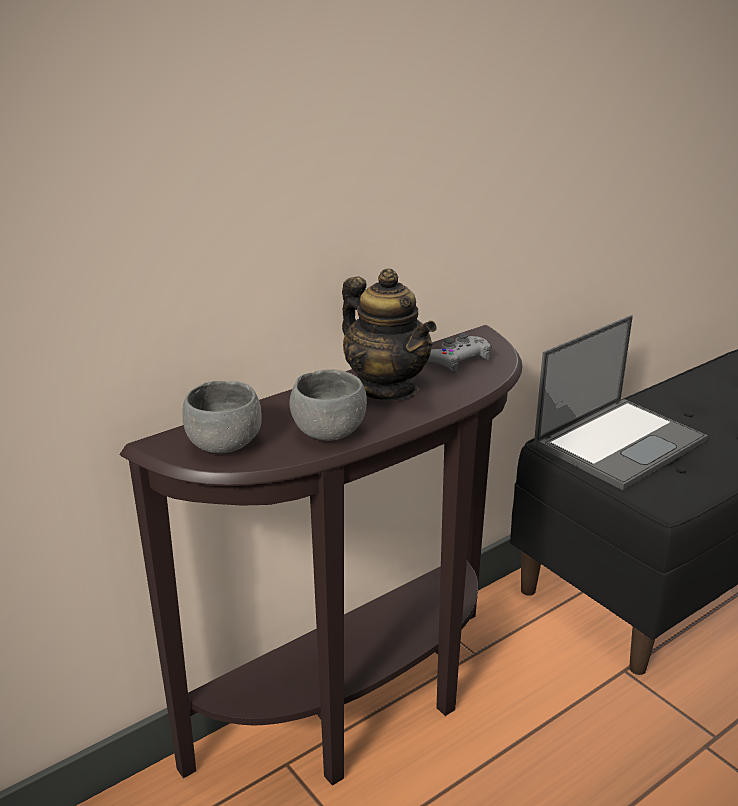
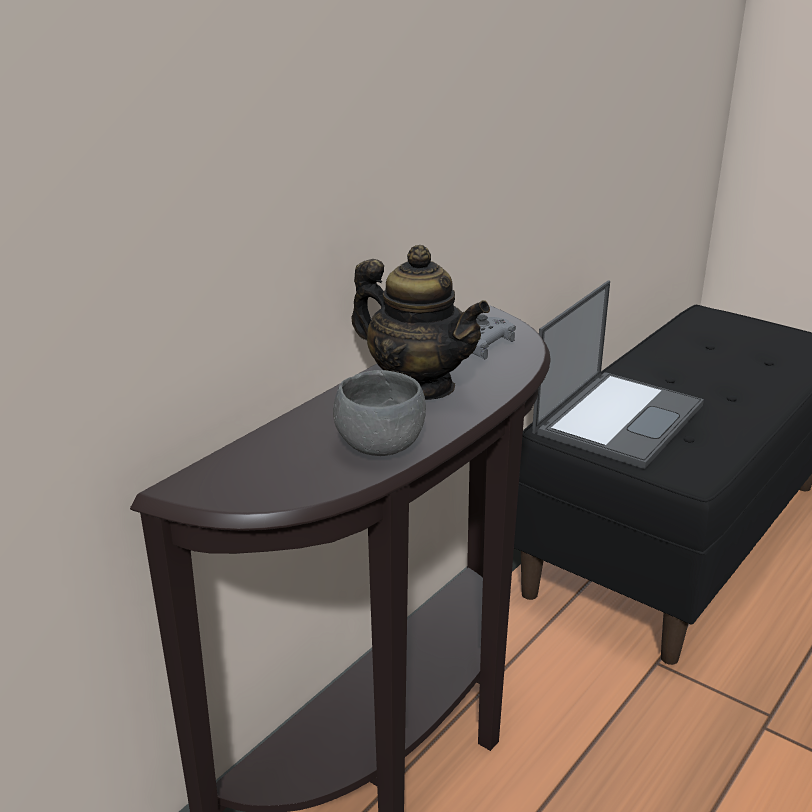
camera: 15 degrees left, 0 degrees up
(224, 444) = (263, 477): grey bowl -> none

